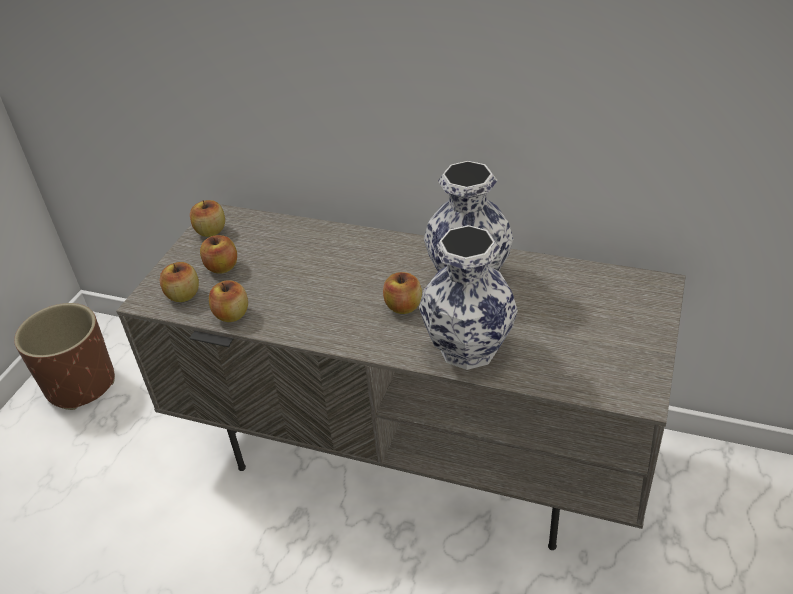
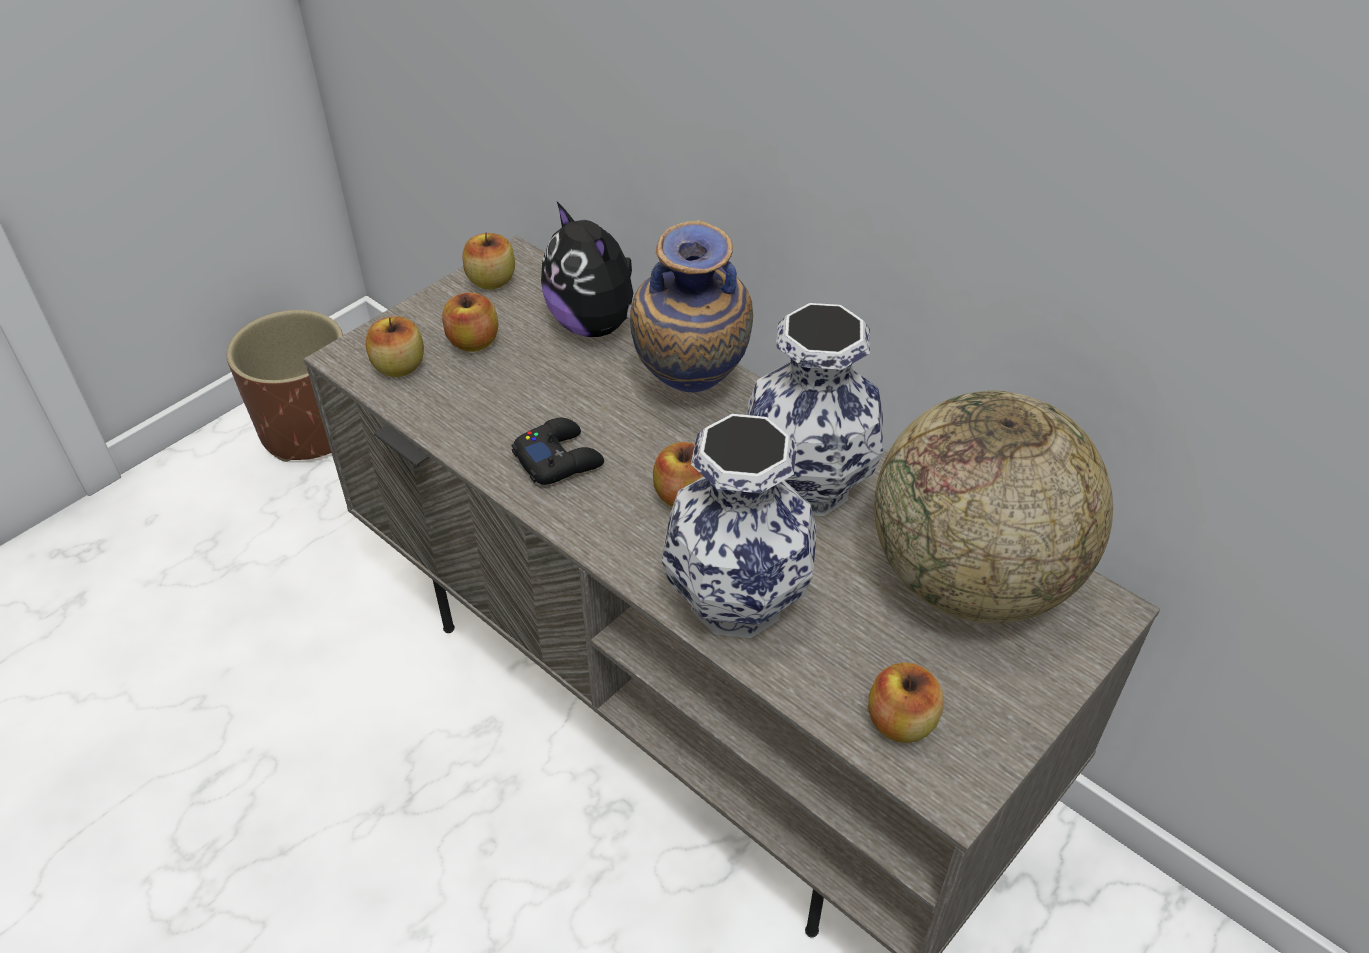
camera: 20 degrees right, 5 degrees up
(232, 314) = (444, 420): apple -> apple (901, 722)
(291, 235) = (595, 324): none -> plush toy
(317, 312) = (559, 459): none -> black game controller
(371, 253) = (690, 393): none -> vase
(585, 294) = (972, 580): none -> globe

